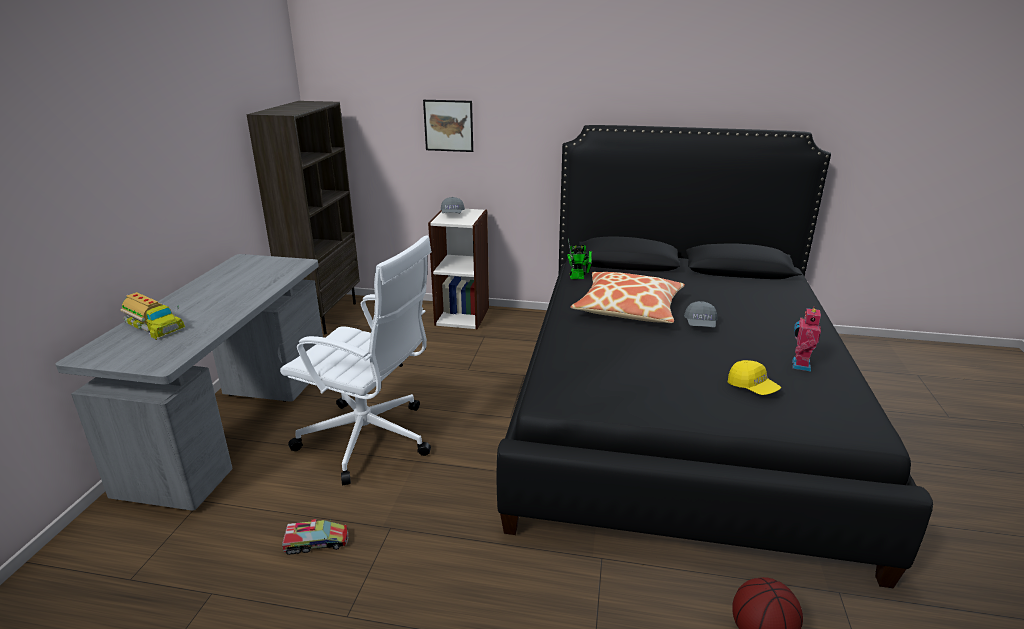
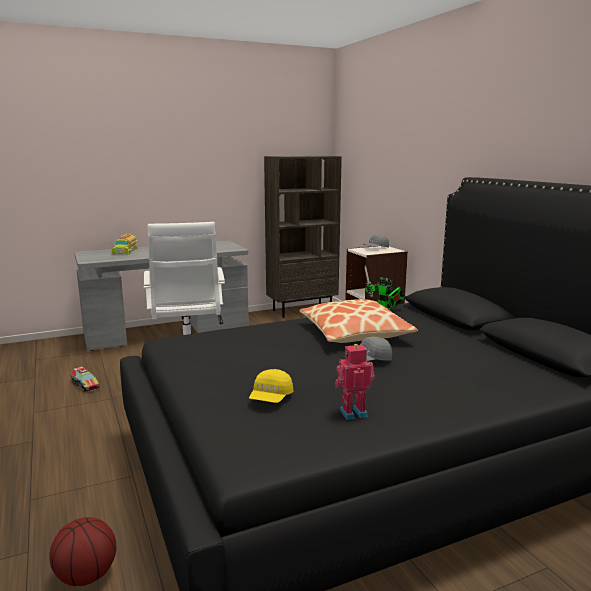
camera: 55 degrees right, 10 degrees down
(448, 125) = (395, 177): picture -> none

